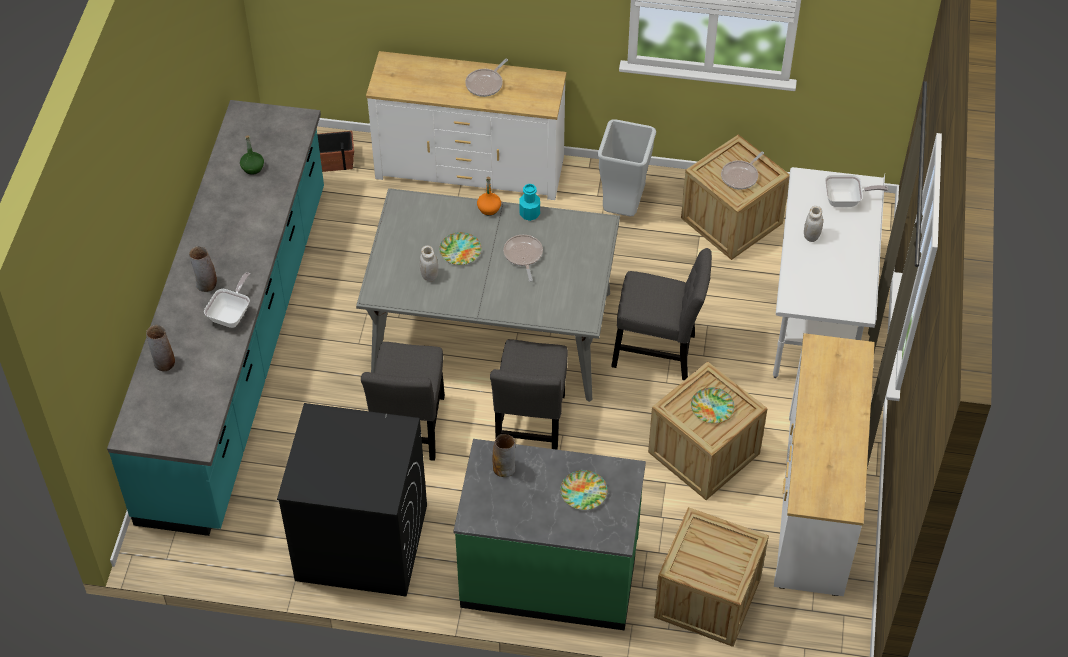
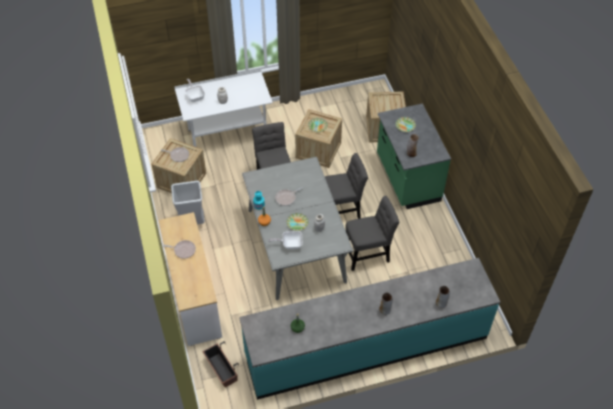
camera: 115 degrees left, 0 degrees up
(232, 314) = (395, 289): frying pan -> frying pan (290, 244)
(360, 543) = (435, 247): black washing machine -> none
(816, 502) = (321, 110): white dresser -> none

